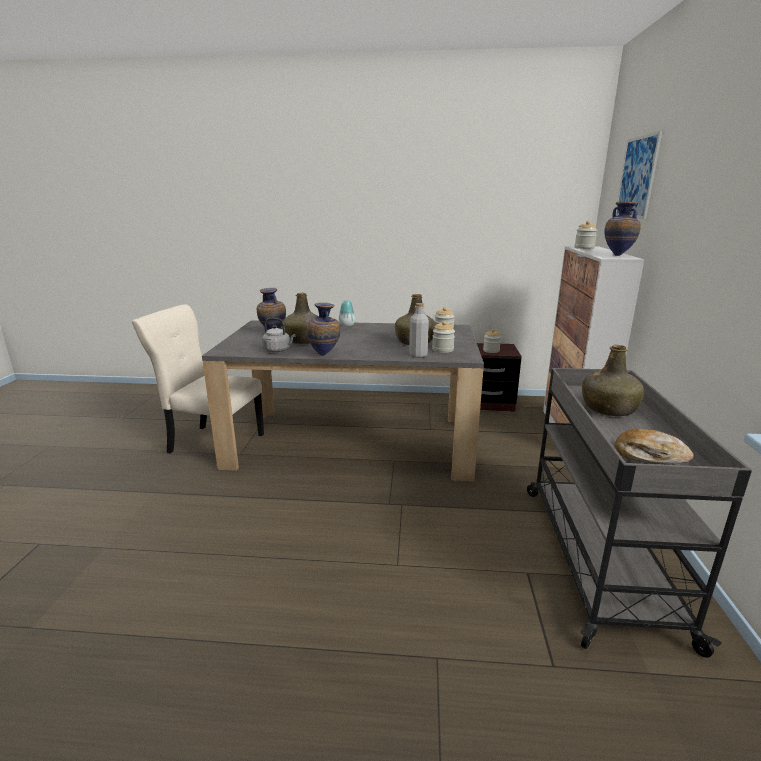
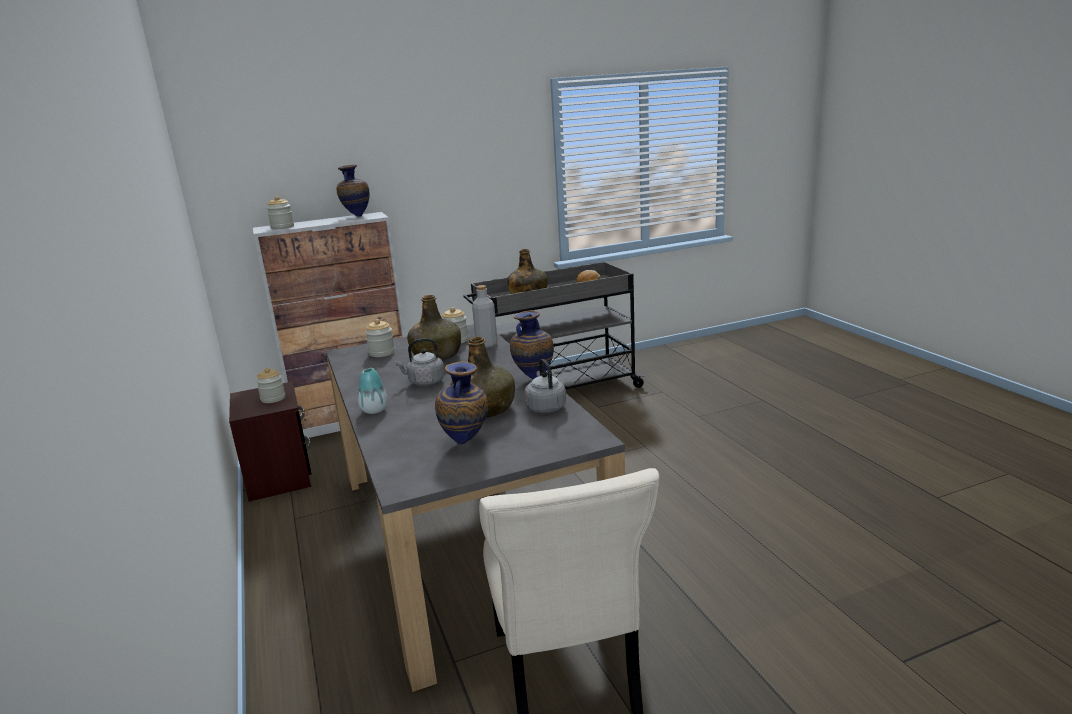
camera: 115 degrees left, 0 degrees up
(369, 335) = (424, 382): none -> grey kettle
(637, 177) = (297, 144): picture -> none

